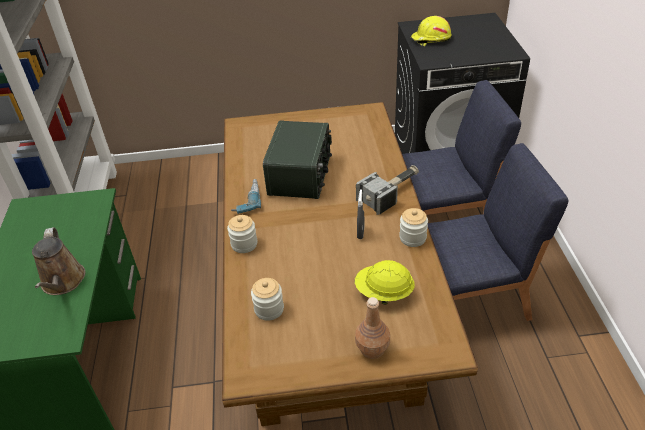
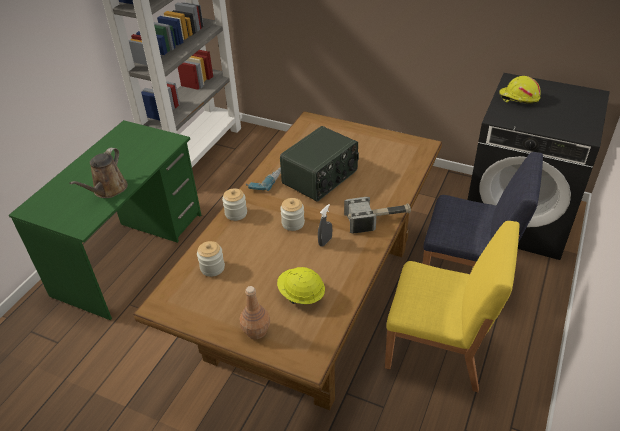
camera: 30 degrees right, 0 degrees up
(412, 238) = (361, 263): jar -> jar (293, 223)
(472, 298) = (439, 348): blue chair -> yellow chair

